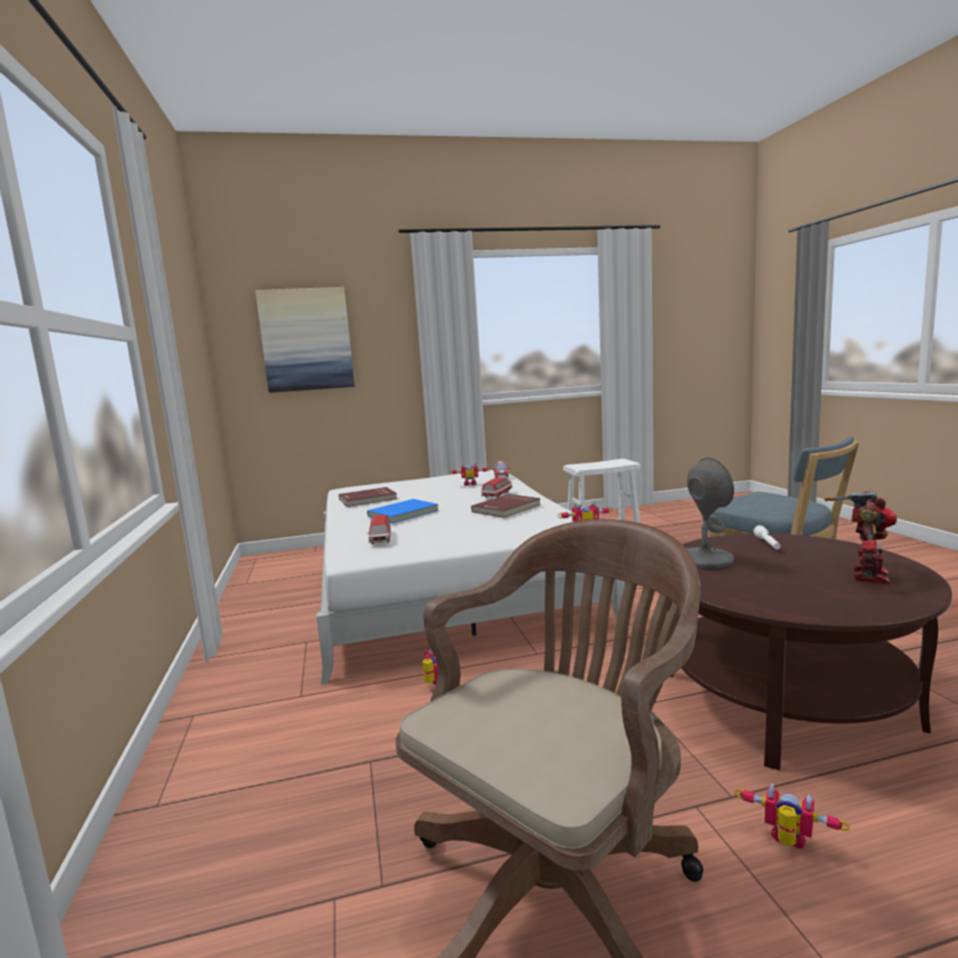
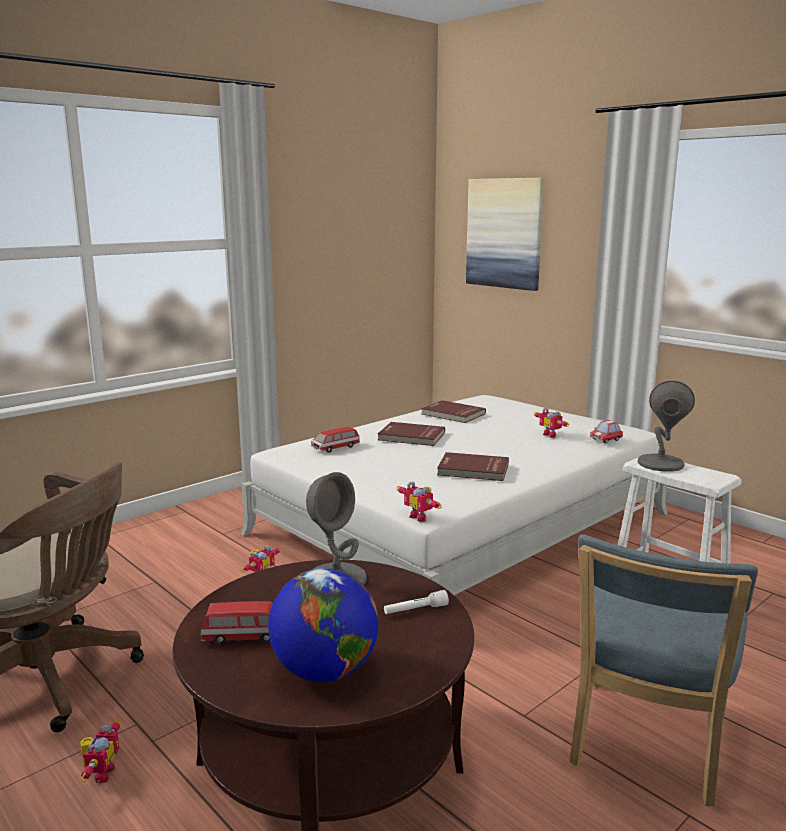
camera: 60 degrees right, 5 degrees up
(404, 514) = (411, 437): blue book -> red book
(497, 495) = (525, 455): toy car -> toy car (246, 636)
(587, 465) = (660, 464): none -> grey table lamp
(866, 575) = (325, 671): toy robot -> globe

